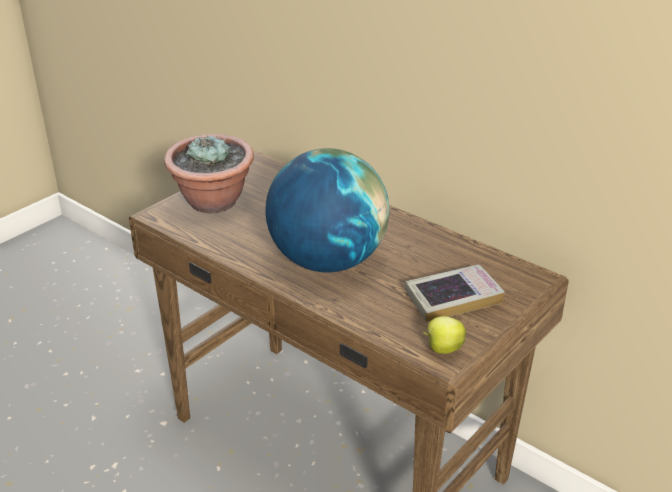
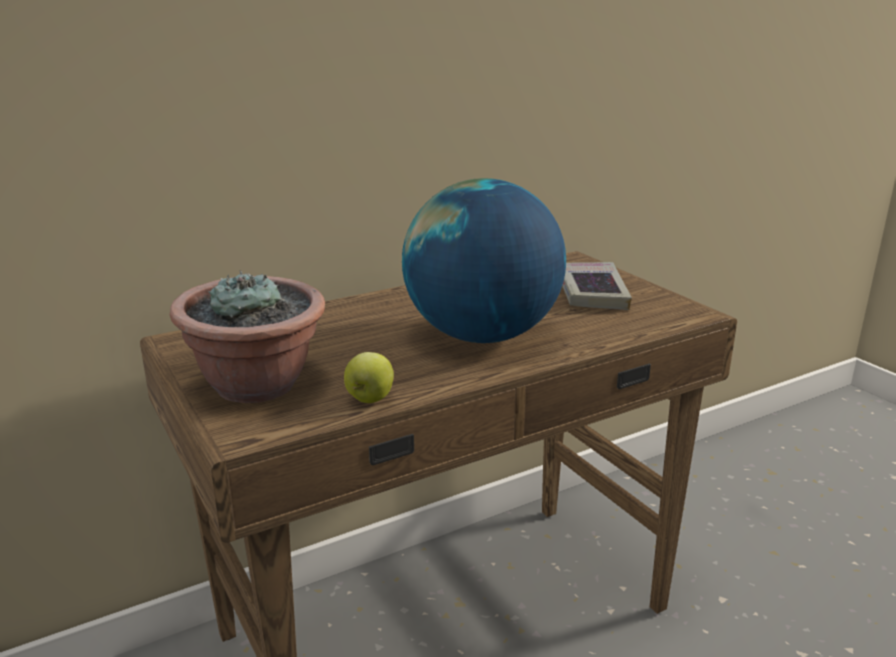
camera: 70 degrees left, 10 degrees down
(442, 349) = (677, 311): apple -> apple (369, 399)

